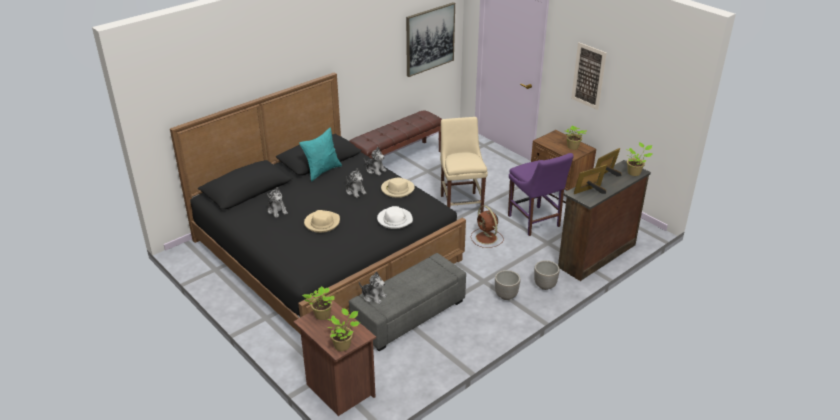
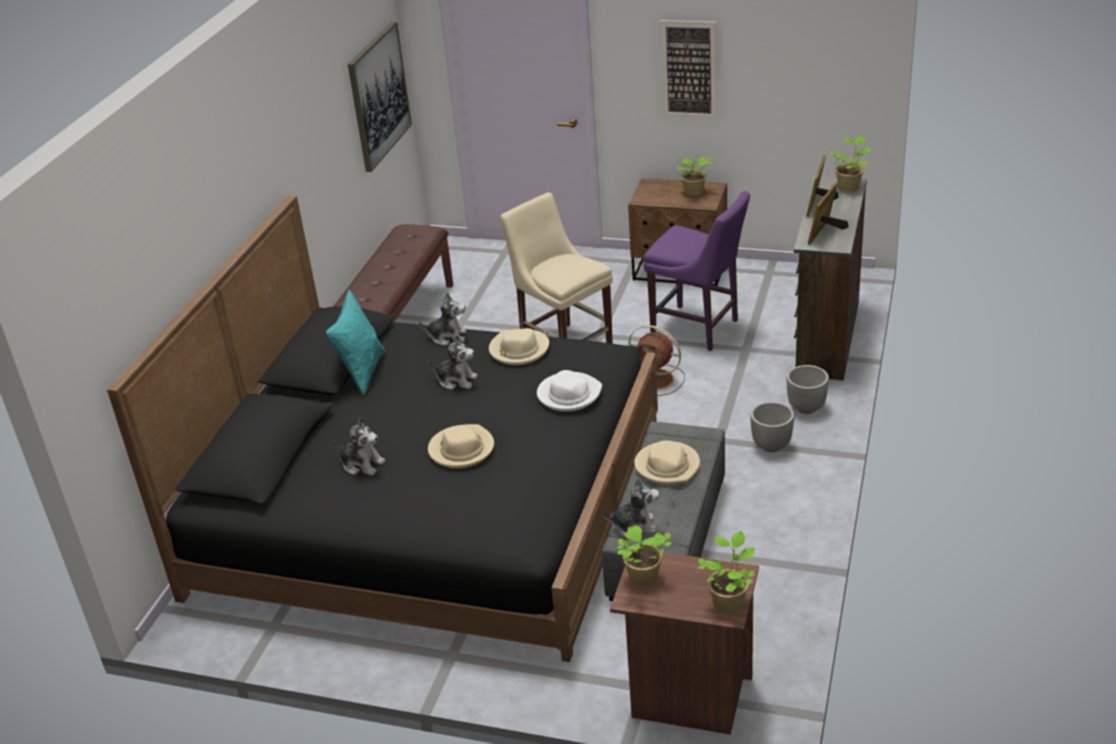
camera: 30 degrees left, 0 degrees up
(419, 276) = (668, 466): none -> beige hat

